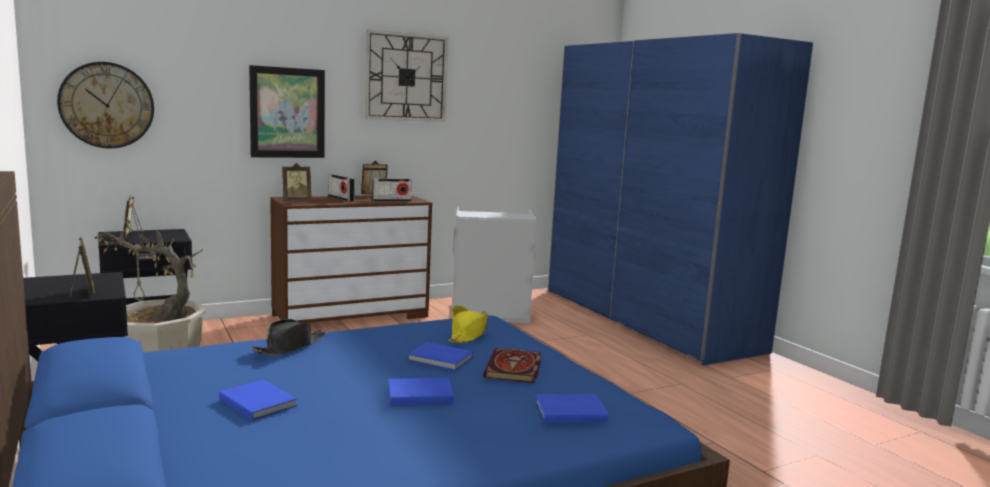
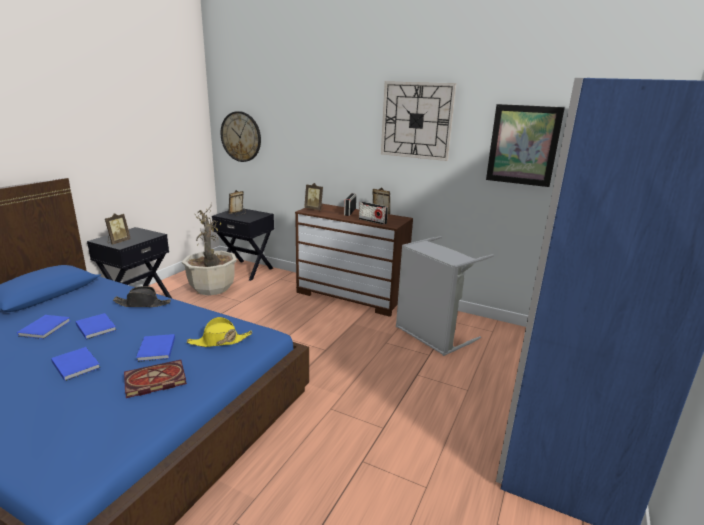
camera: 55 degrees right, 10 degrees up
(287, 113) = (330, 146): picture -> picture (523, 145)
(568, 411) = (62, 431): blue book -> blue book (96, 327)

